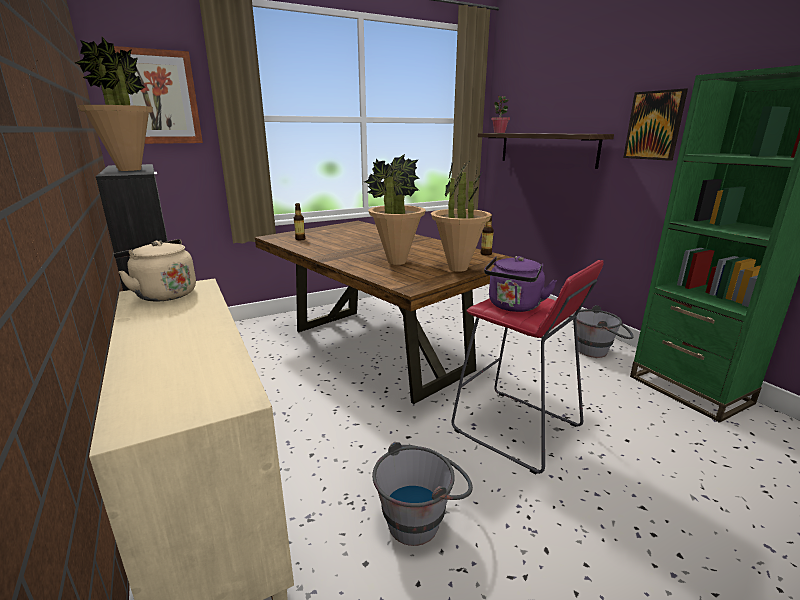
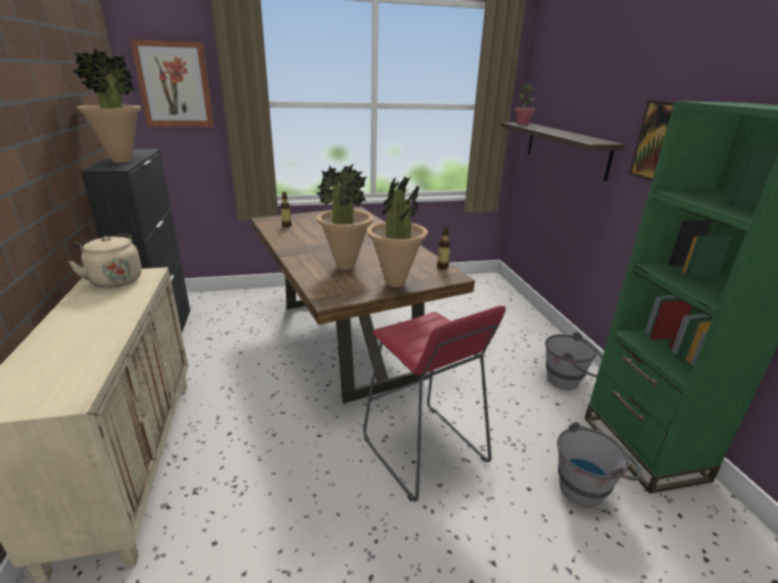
camera: 15 degrees right, 5 degrees up
(421, 518) = (283, 516): grey bucket -> grey bucket (588, 487)
(513, 307) = (415, 336): purple kettle -> none

